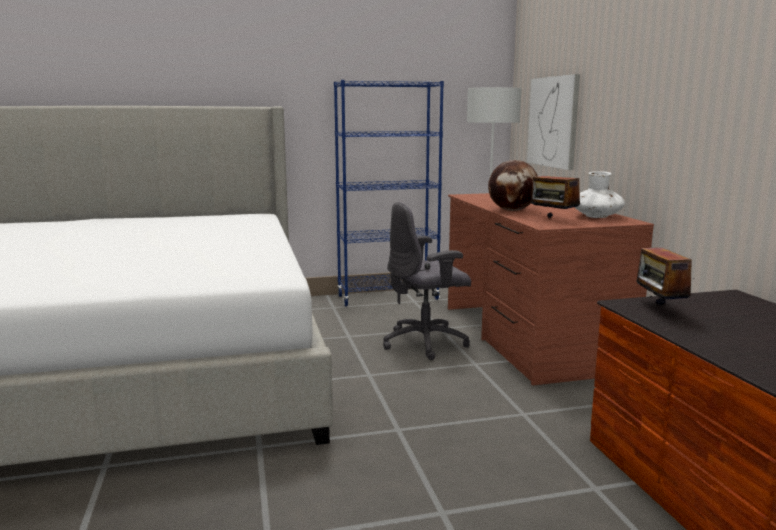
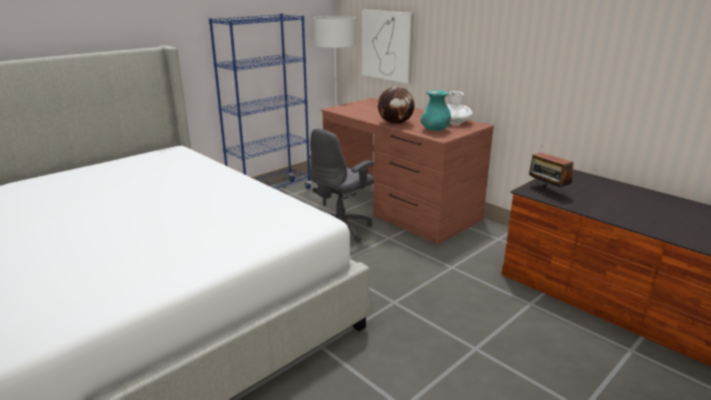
camera: 30 degrees left, 10 degrees up
(552, 219) = (435, 130): radio -> turquoise vase

